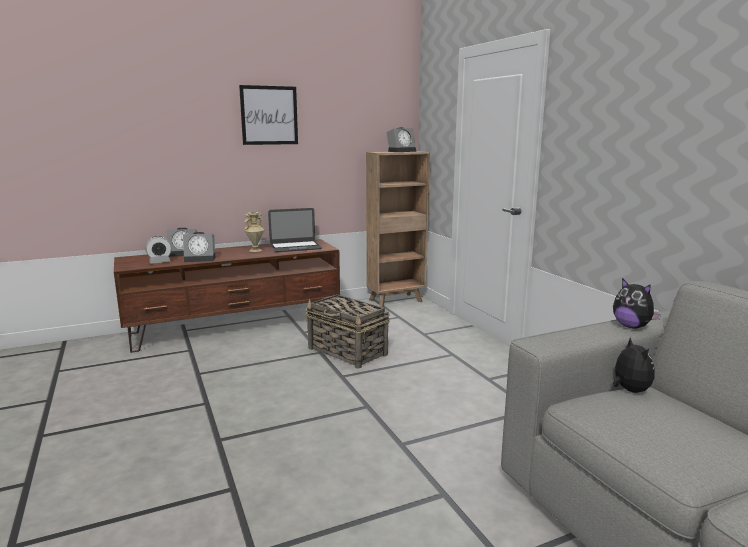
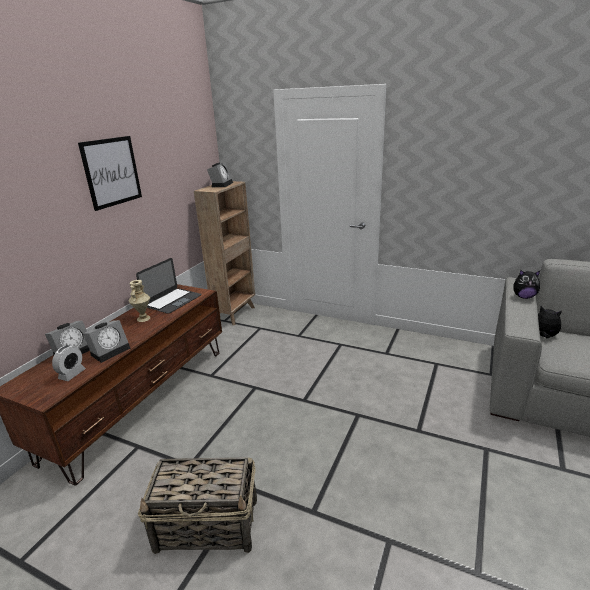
camera: 40 degrees left, 10 degrees up
(348, 352) = (274, 376): basket -> basket (208, 525)

